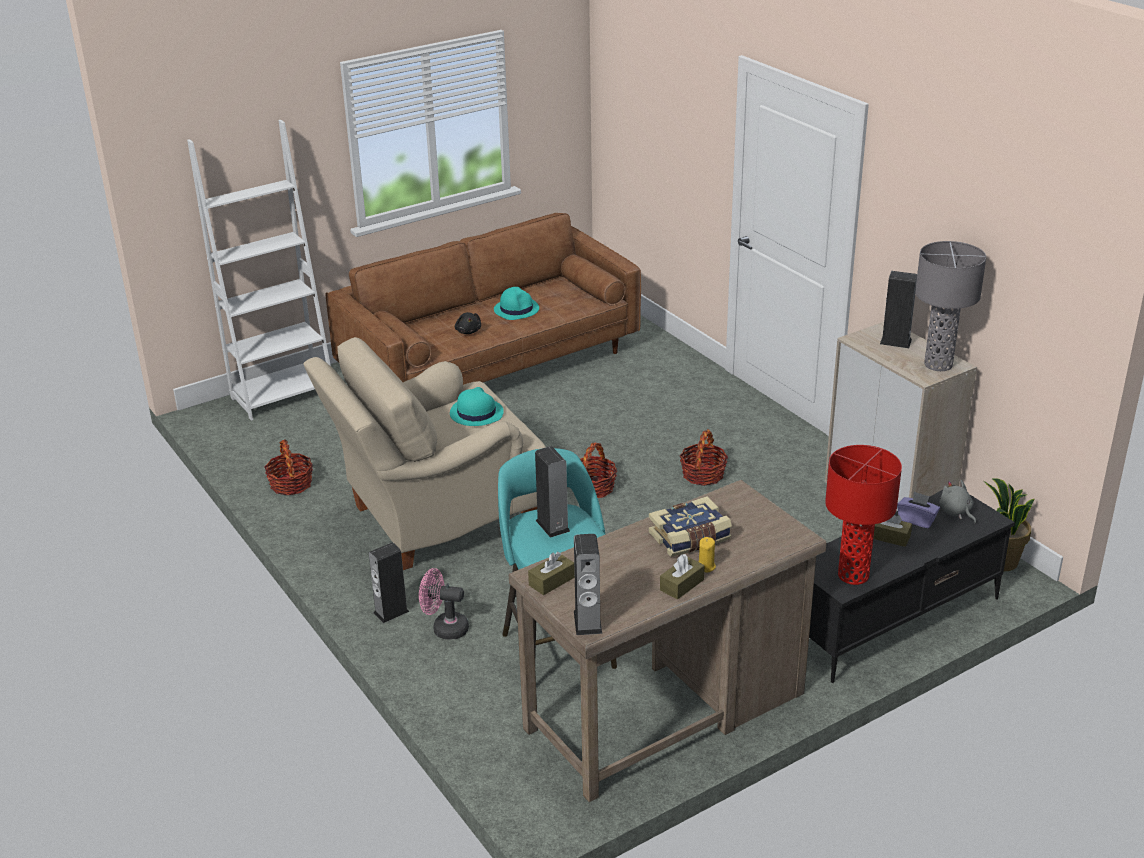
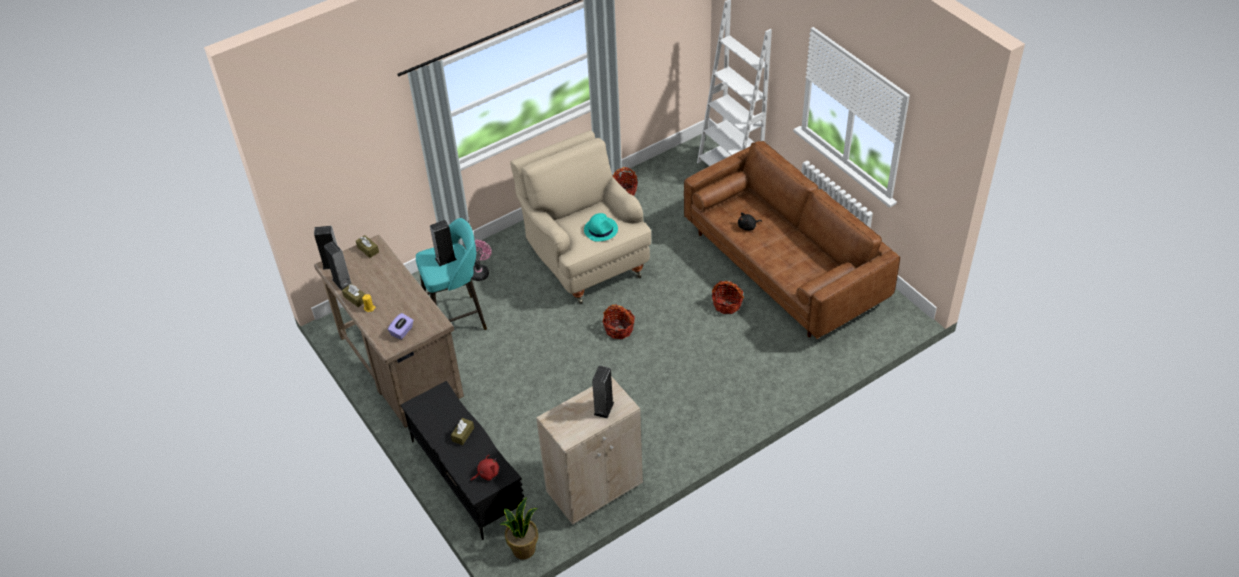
camera: 90 degrees right, 15 degrees up
(391, 612) = (496, 249): speaker -> speaker (342, 282)
(516, 309) = (784, 248): turquoise hat -> none
(690, 538) = (396, 302): book -> none
(703, 475) = (635, 386): basket -> basket (727, 304)
(853, 575) = (426, 412): red table lamp -> none
(917, 520) = (480, 451): purple tissue box -> purple tissue box (402, 331)
(938, 364) = (568, 429): grey table lamp -> none
(956, 512) = (487, 473): grey plush toy -> red plush toy

